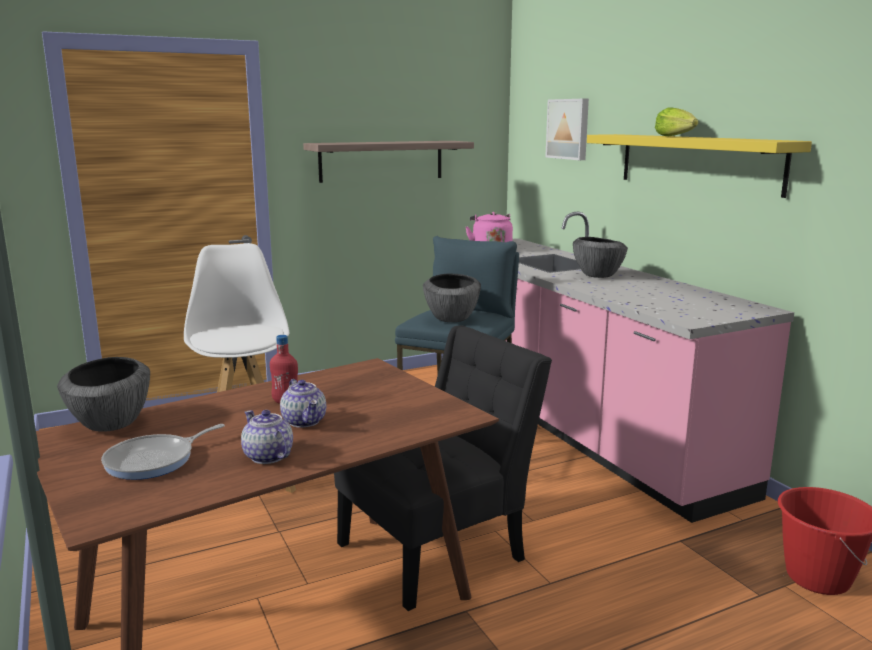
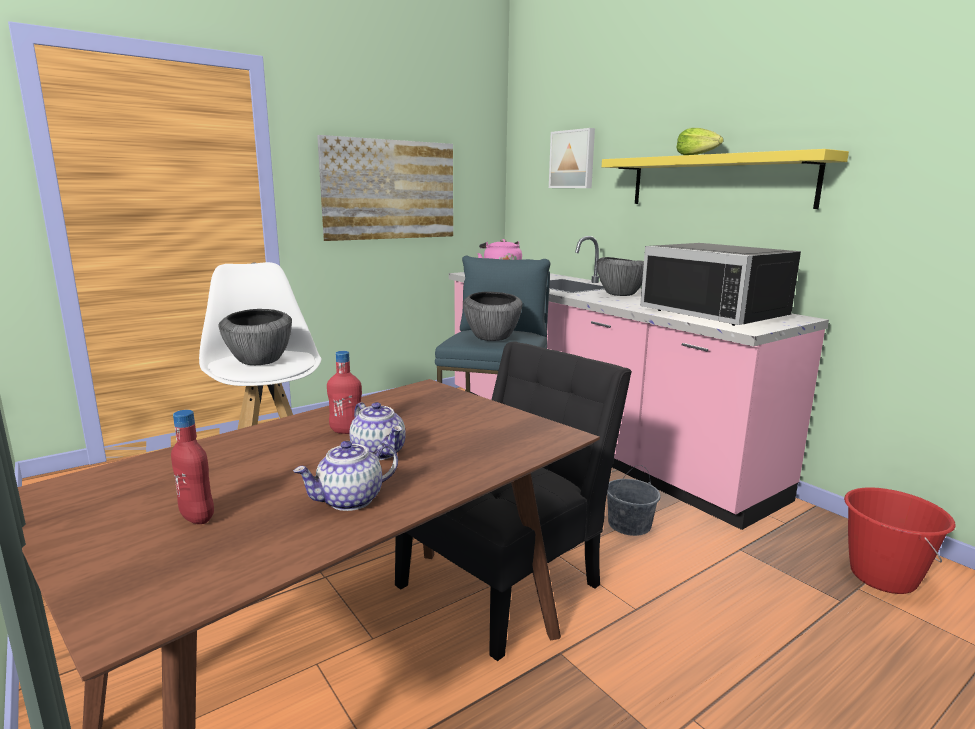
camera: 10 degrees left, 0 degrees up
(111, 424) = (126, 471): bowl -> bowl (259, 361)
(154, 461) = (197, 517): frying pan -> red bottle
(267, 456) = (350, 500): teapot -> teapot turned 75 degrees counterclockwise
(381, 161) = (390, 190): shelf -> picture
(577, 509) = (629, 525): none -> grey bucket
(681, 302) = (719, 313): none -> black microwave

